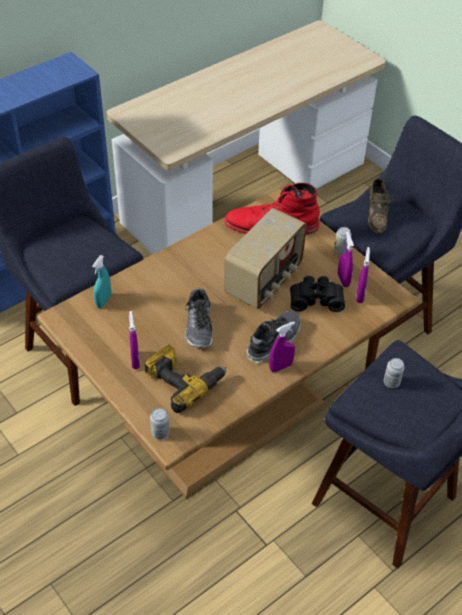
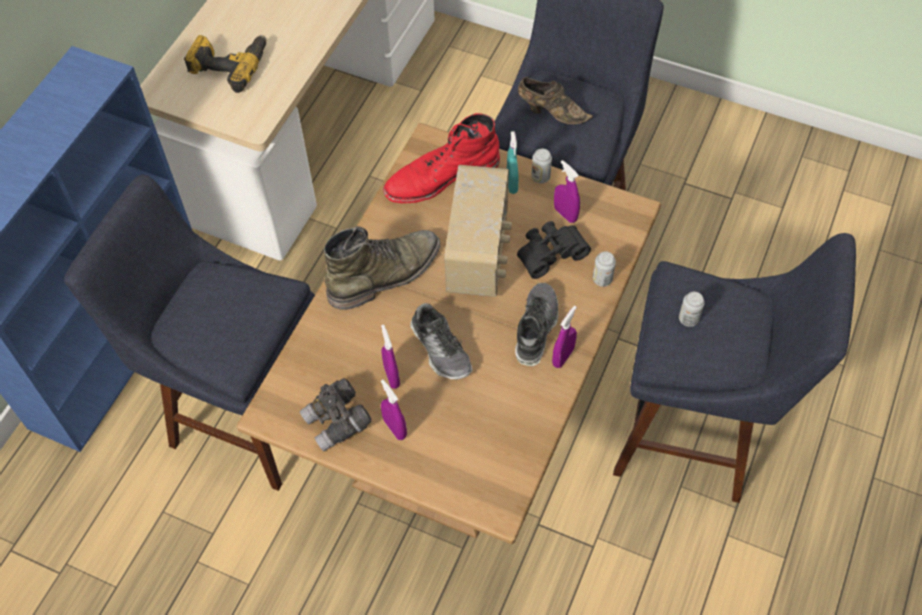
camera: 25 degrees left, 10 degrees up
(101, 340) = (337, 422): none -> grey binoculars
(103, 301) = (306, 369): turquoise spray bottle -> turquoise spray bottle (512, 184)
(160, 433) = (482, 505): can -> can (602, 279)
(183, 381) = (467, 427): power drill -> power drill (229, 65)
(193, 267) = (385, 274): none -> green boot
(360, 295) = (595, 226): purple spray bottle -> purple spray bottle (391, 376)
(376, 216) = (551, 112): brown shoe -> brown shoe turned 45 degrees counterclockwise

